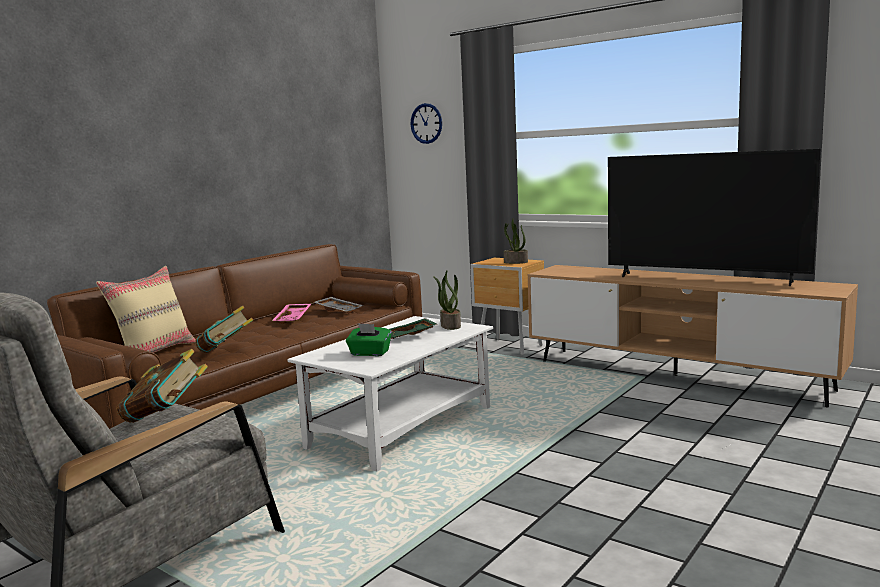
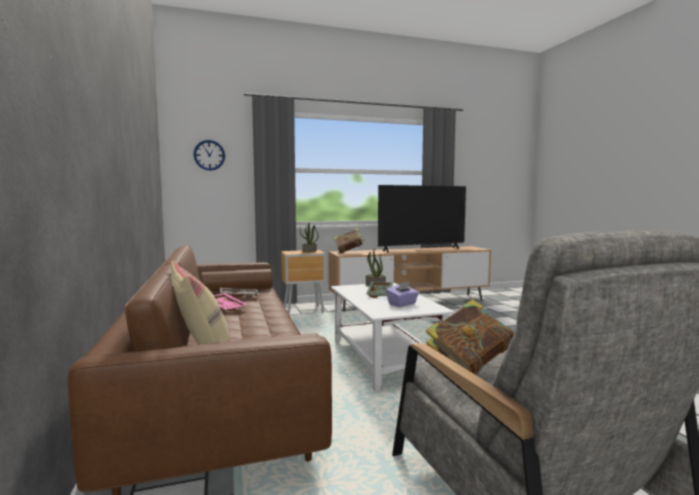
camera: 55 degrees left, 5 degrees down
(226, 353) = (279, 334): book -> book (349, 252)
(369, 353) = (402, 304): green tissue box -> purple tissue box

